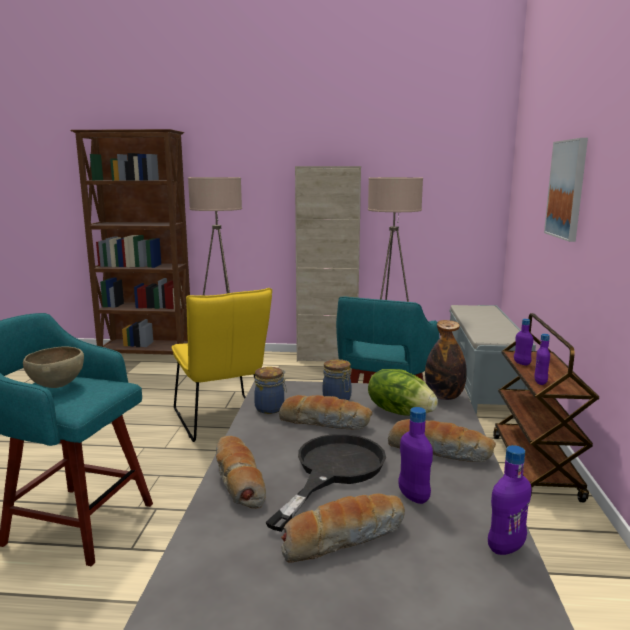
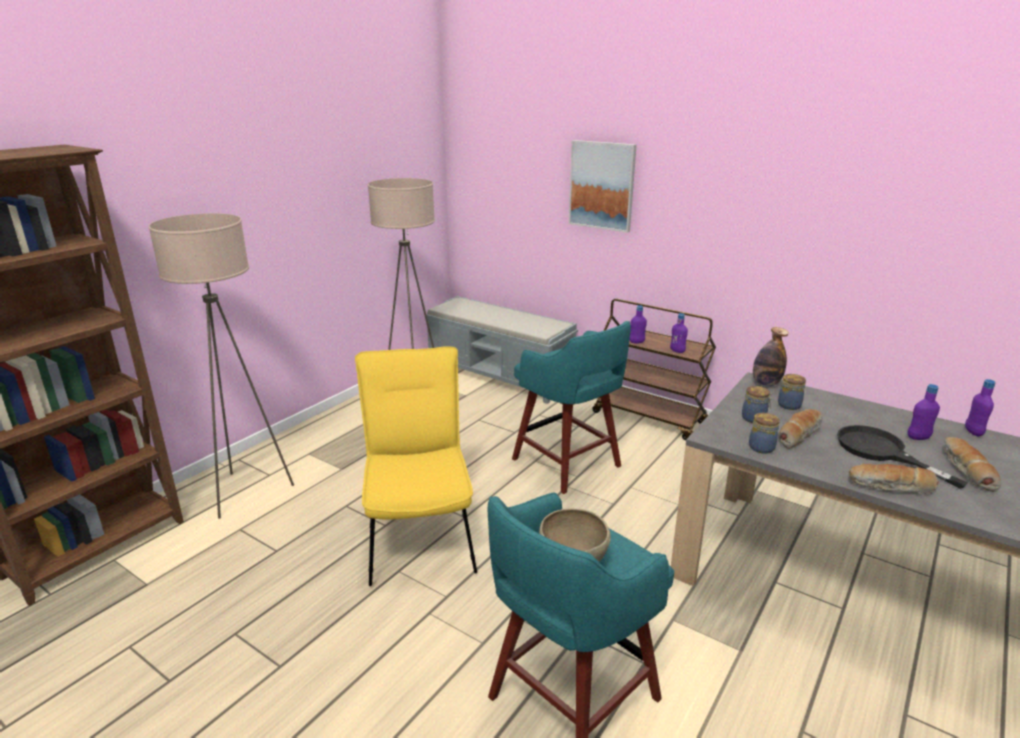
camera: 60 degrees left, 10 degrees up
(223, 421) = (420, 536): yellow chair -> yellow chair turned 105 degrees counterclockwise
(327, 358) = (332, 419): beige cabinet -> none
(400, 412) = (788, 405): lettuce -> jar
(439, 451) = (857, 412): bread -> none

